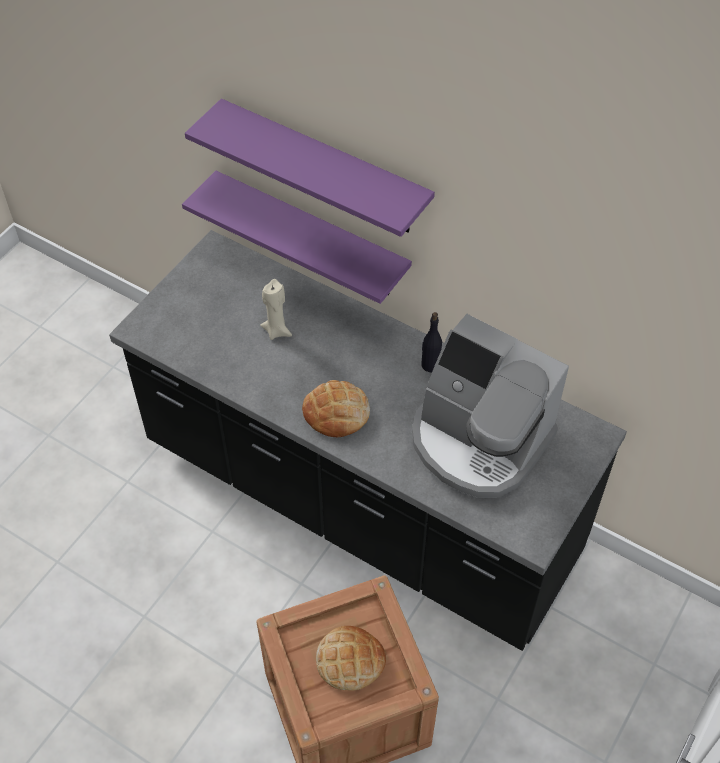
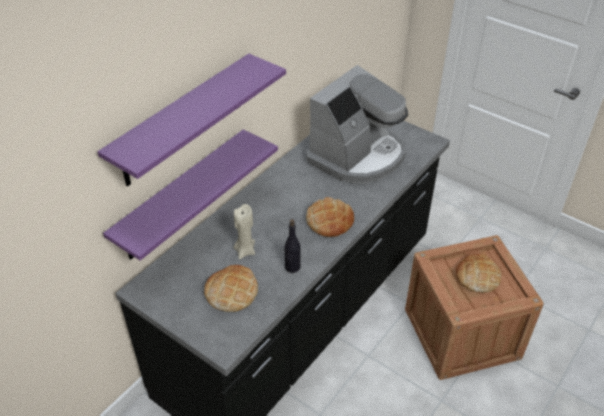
camera: 85 degrees left, 10 degrees down
(213, 326) = (232, 292): none -> bread
(430, 365) = (292, 172): black bottle -> black bottle (292, 267)

